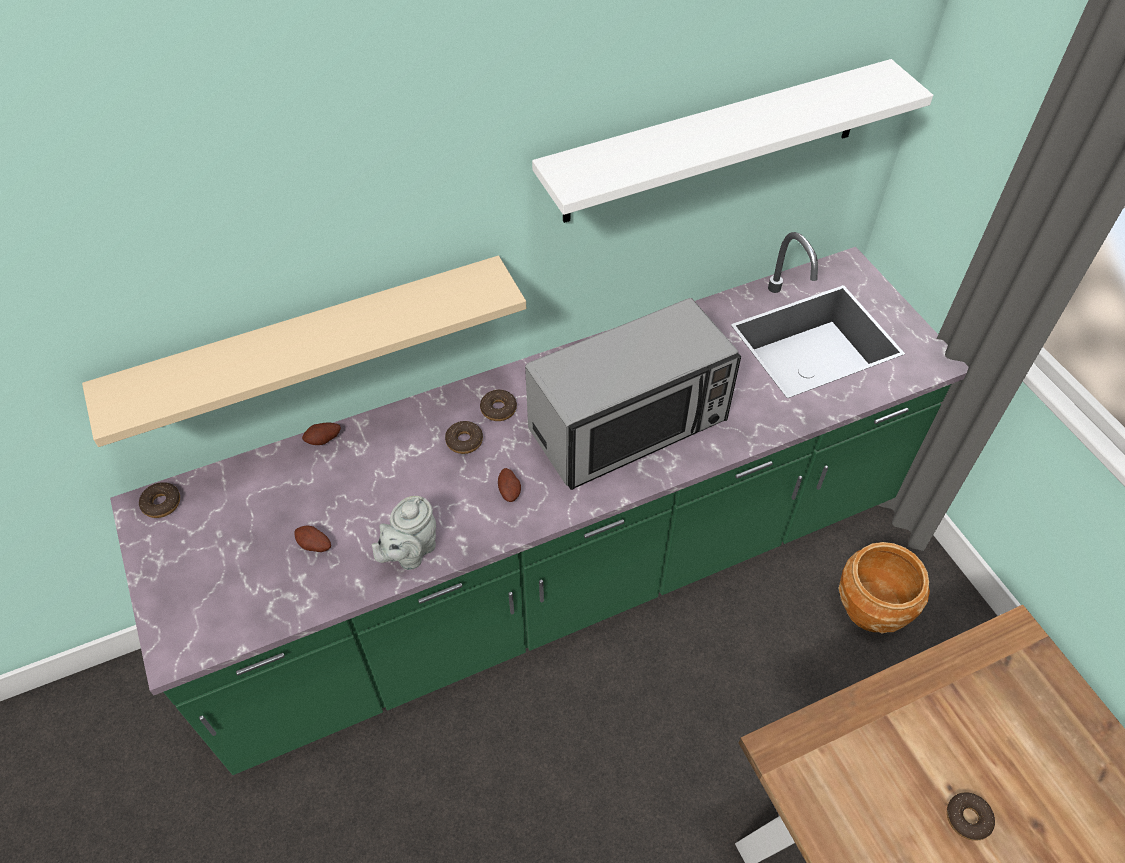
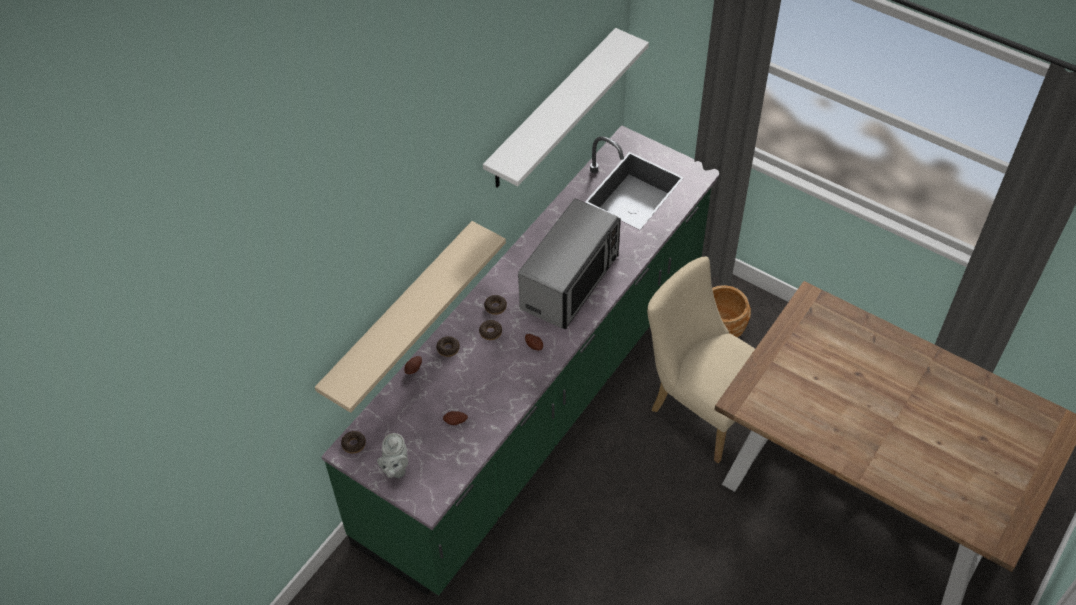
camera: 30 degrees left, 0 degrees up
(410, 552) = (507, 399): grey teapot -> grey teapot (395, 468)
(776, 705) = (701, 406): none -> beige chair
(967, 818) = (829, 386): donut -> donut (448, 348)

